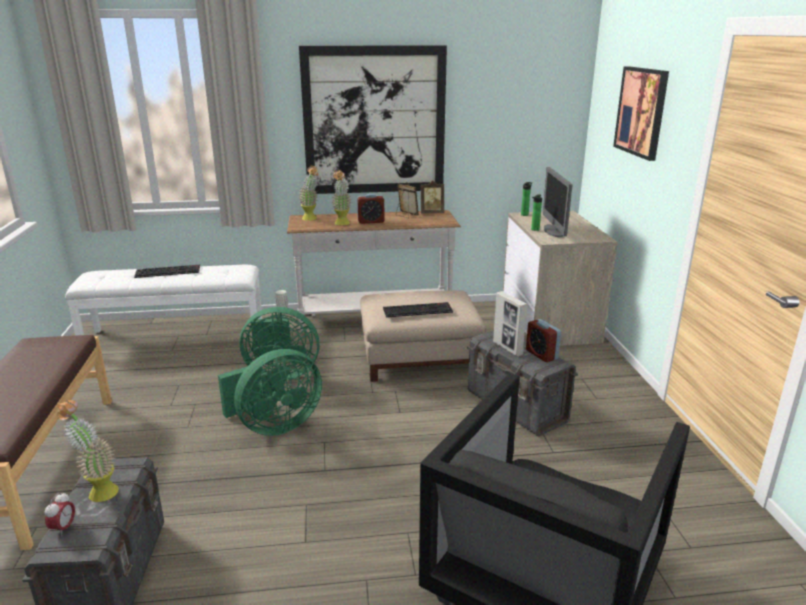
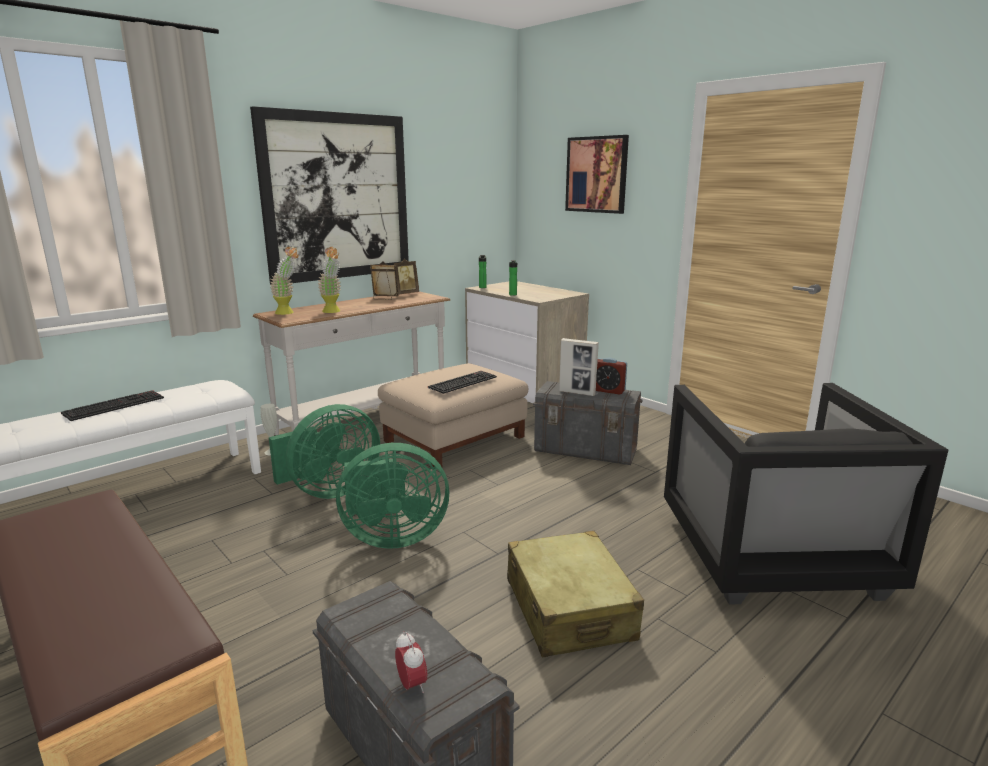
camera: 35 degrees left, 5 degrees down
(97, 491) = (388, 634): potted plant -> none
(274, 426) = (391, 537): green fan -> green fan turned 60 degrees clockwise
(314, 538) = (569, 609): none -> beige suitcase
(371, 221) = (359, 306): alarm clock -> none
(554, 231) = (529, 294): monitor -> none

